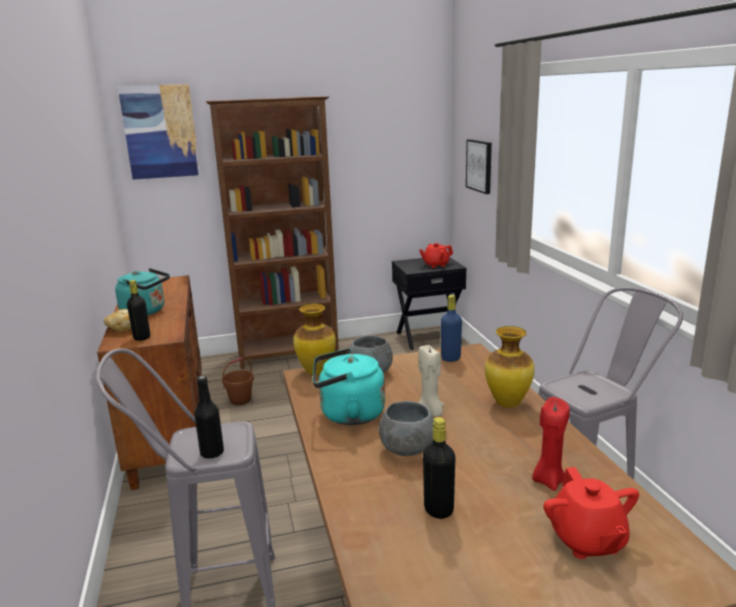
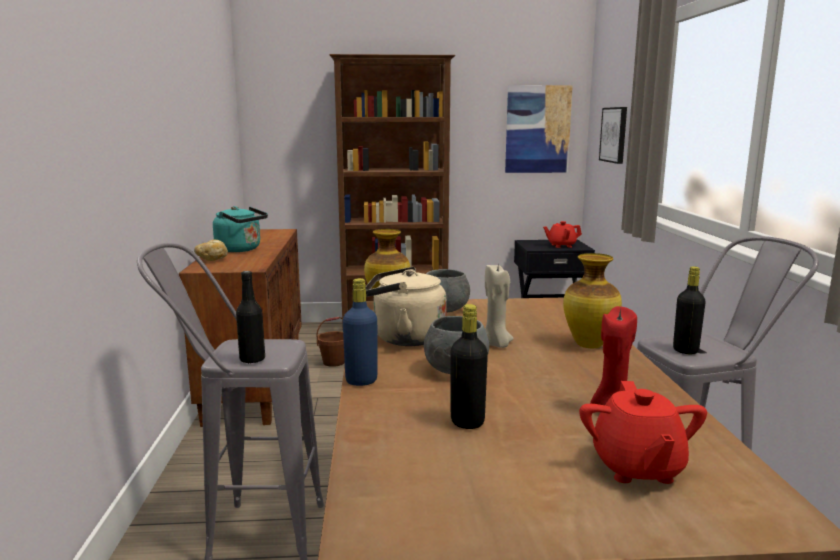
camera: 10 degrees right, 5 degrees down
(142, 337) = (226, 266): black bottle -> black bottle (685, 350)
(160, 132) = (287, 88): picture -> picture (537, 129)
(348, 414) = (404, 338): turquoise kettle -> beige kettle
(450, 358) = (539, 306): blue bottle -> blue bottle (361, 381)

